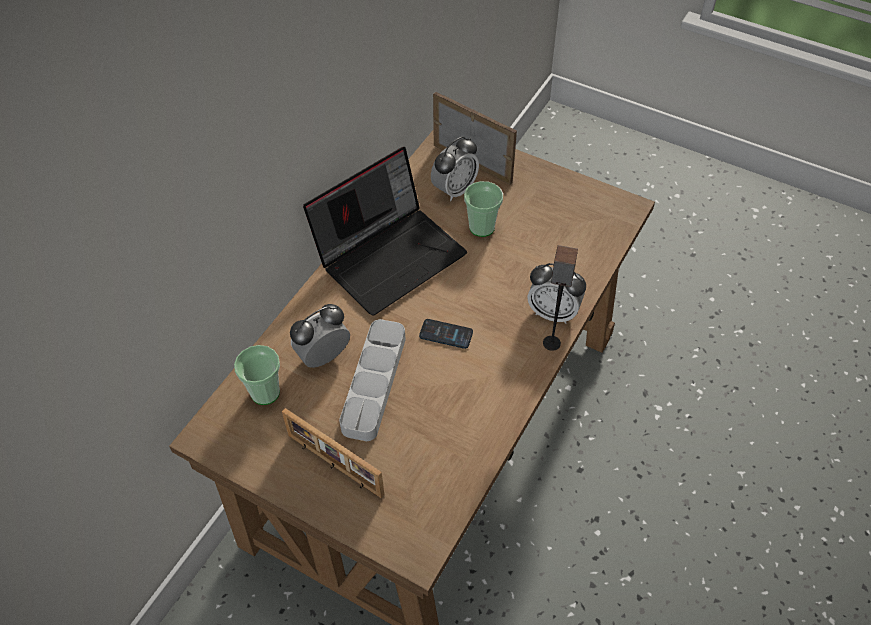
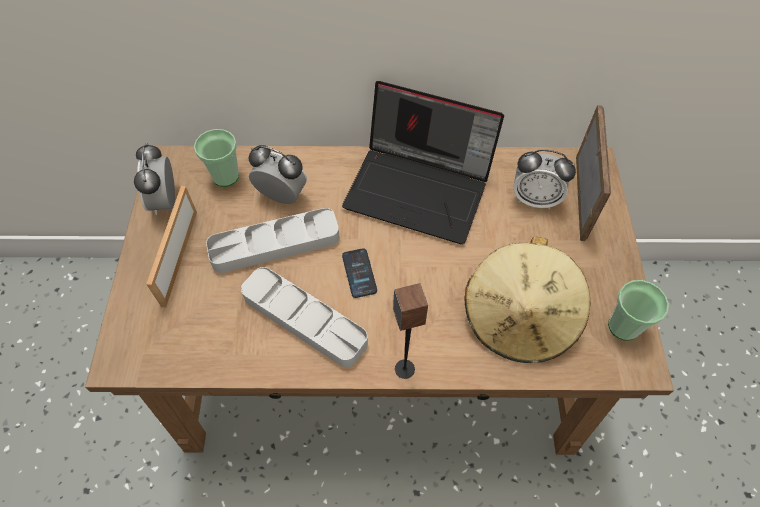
camera: 60 degrees right, 5 degrees up
(465, 391) = (304, 319): none -> grey tray
(482, 227) = (506, 242): cup -> cup (623, 326)
(552, 253) = (519, 319): none -> beige hat
(553, 312) = (444, 353): alarm clock -> alarm clock (165, 201)

